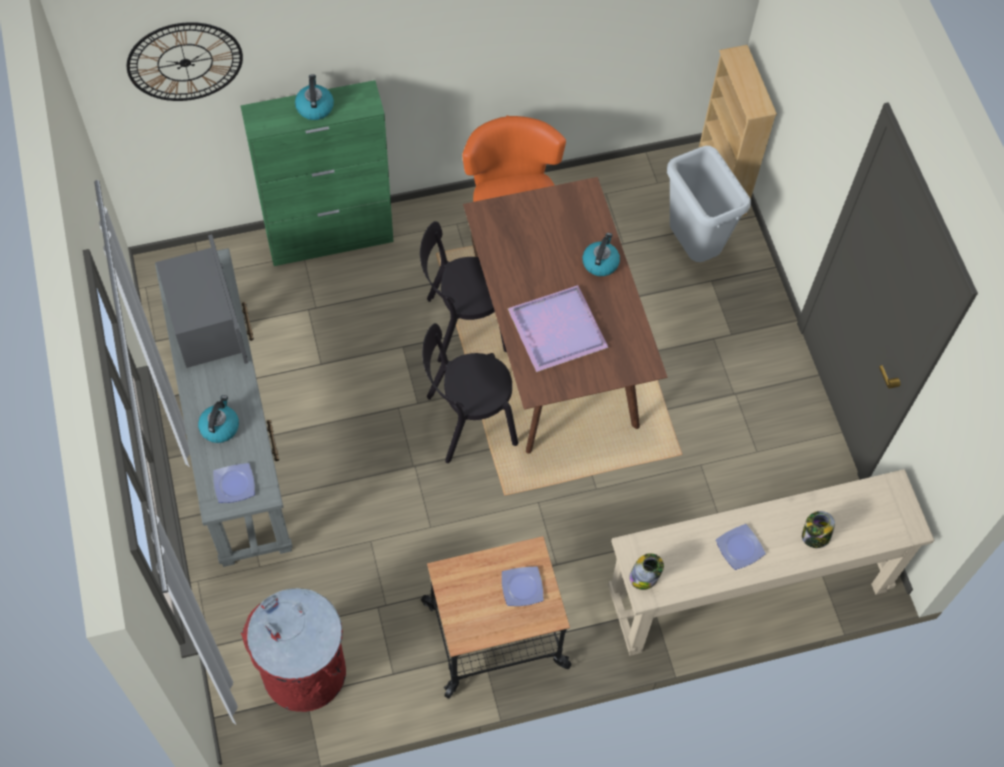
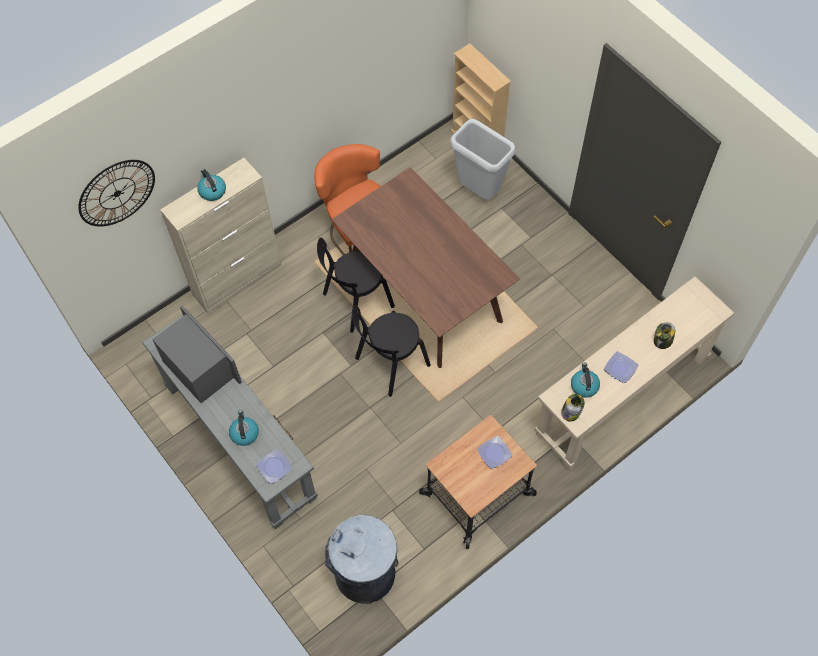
camera: 20 degrees left, 0 degrees up
(304, 672) = (365, 574): red trash can -> grey trash can
(330, 238) = (237, 279): green cabinet -> beige cabinet
(555, 329) = (433, 277): purple tray -> none
(600, 262) = (440, 222): kettle -> kettle (584, 385)

